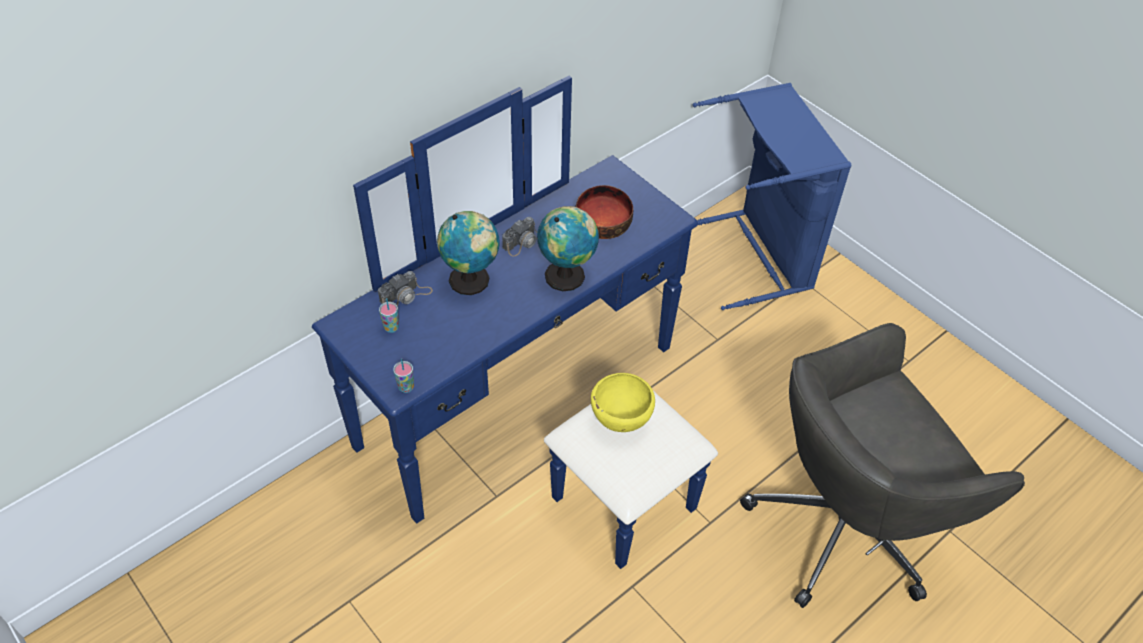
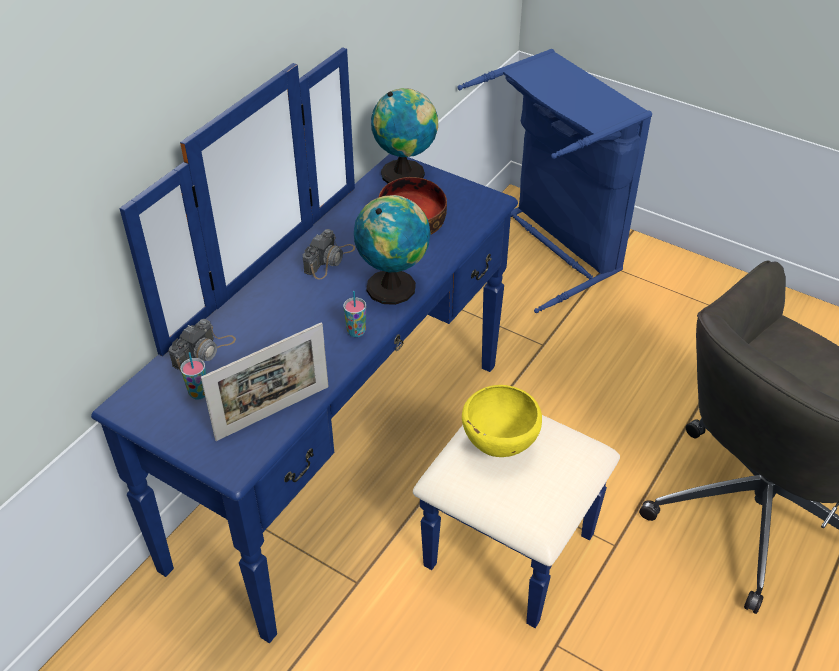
camera: 15 degrees left, 5 degrees down
(406, 387) = (243, 460): cup -> cup (356, 332)
(439, 356) = (273, 413): none -> picture frame
(472, 280) = (281, 316): globe -> globe (406, 174)

